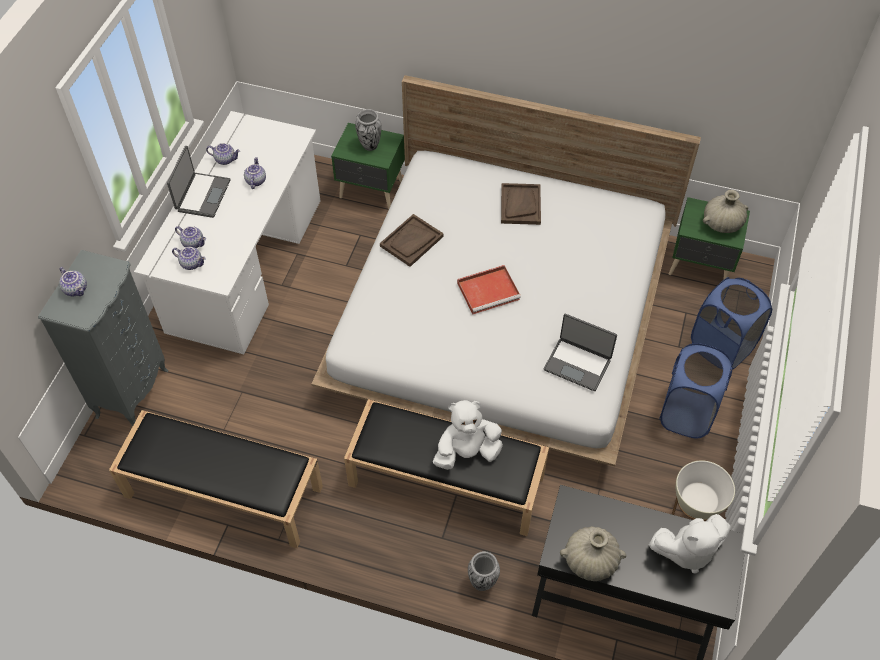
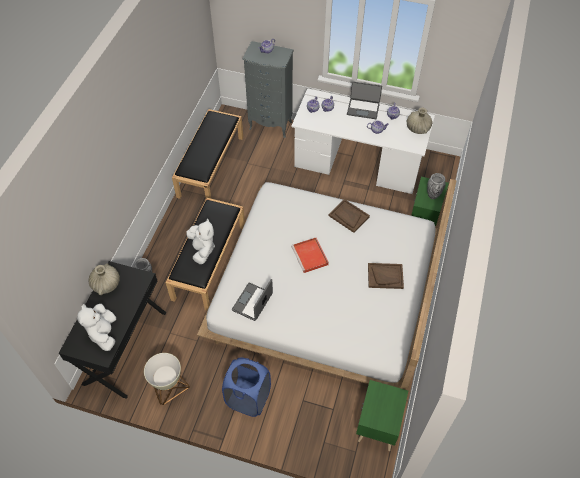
camera: 90 degrees right, 0 degrees up
(721, 223) = (382, 412): beige vase -> beige vase (418, 128)
(721, 347) = (303, 430): blue laundry basket -> none

